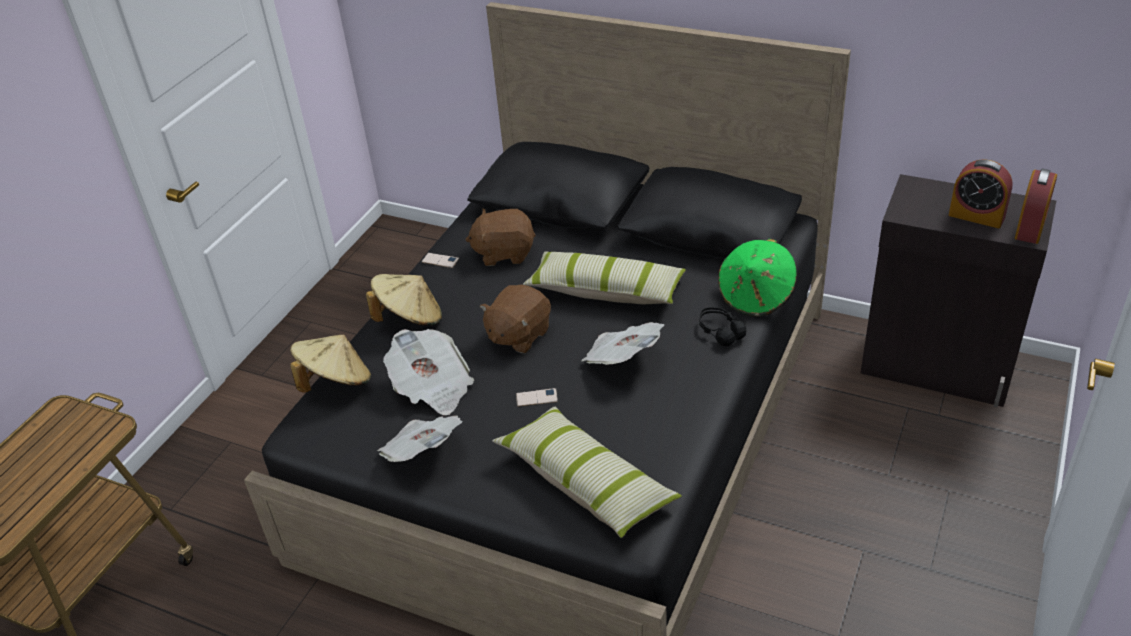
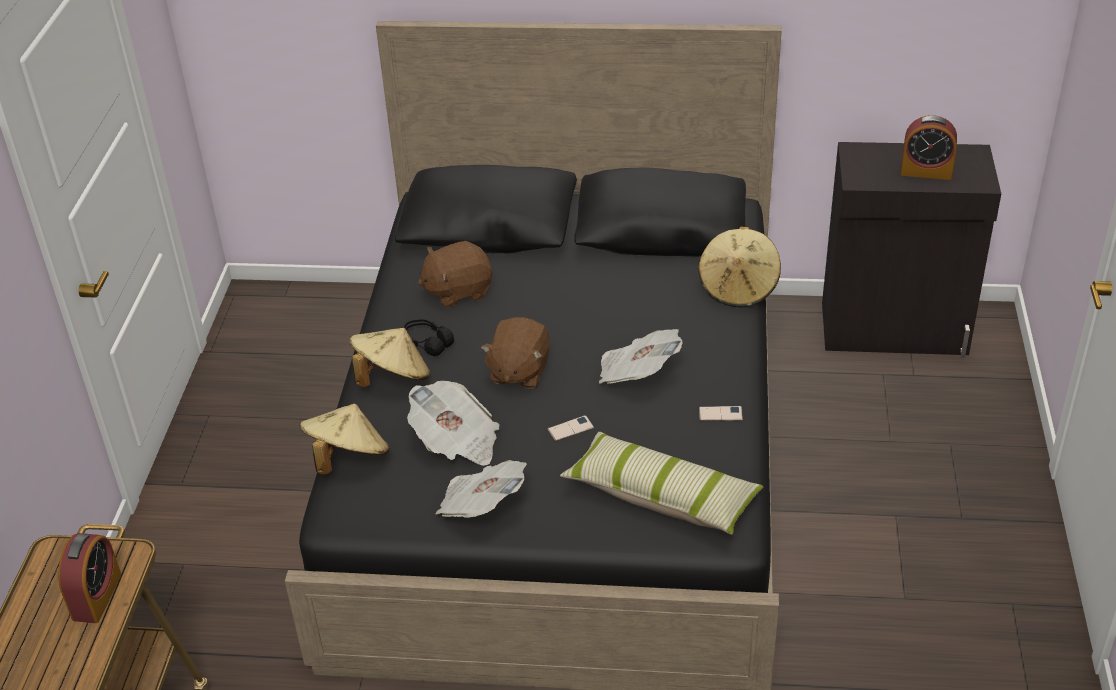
camera: 20 degrees left, 0 degrees up
(440, 260) = (391, 311): phone -> phone (720, 414)
(606, 291) = (586, 310): pillow -> none
(720, 332) = (720, 328): black headphones -> black headphones (427, 343)
(756, 297) = (739, 287): green hat -> beige hat
(1030, 227) = (978, 174): alarm clock -> alarm clock (97, 596)

